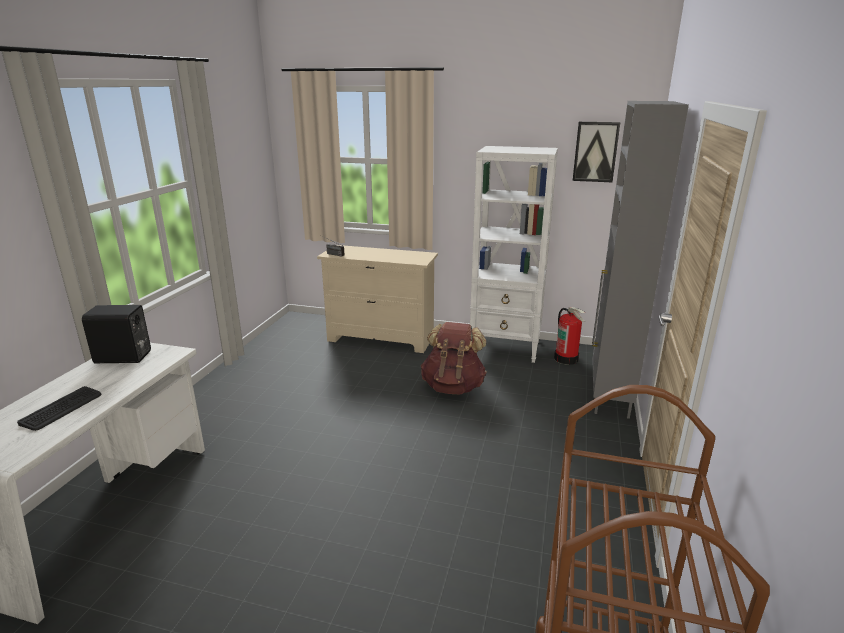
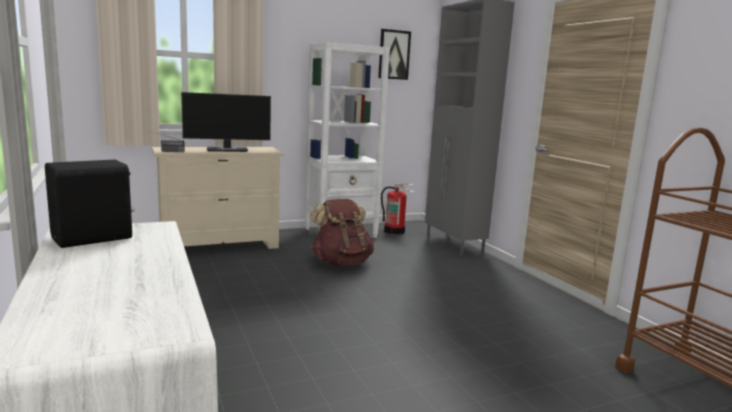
camera: 40 degrees left, 10 degrees down
(62, 409) = (124, 284): keyboard -> none
(385, 255) = (228, 150): none -> monitor

